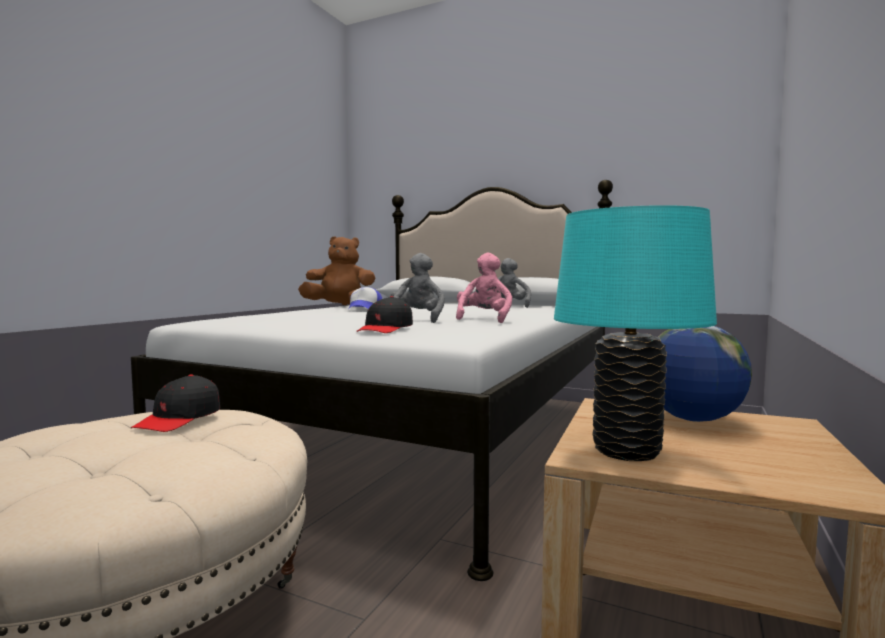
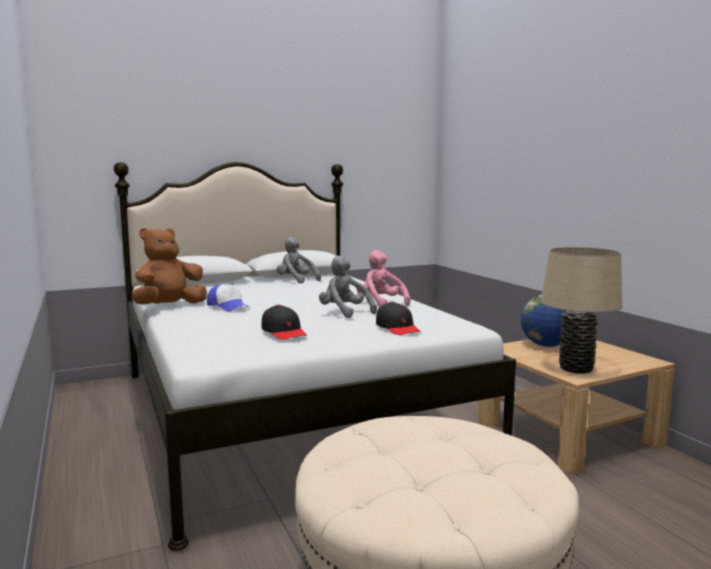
camera: 50 degrees left, 5 degrees up
(179, 419) = (405, 433): black cap -> black cap (284, 332)
(626, 451) = (576, 369): turquoise table lamp -> beige table lamp

